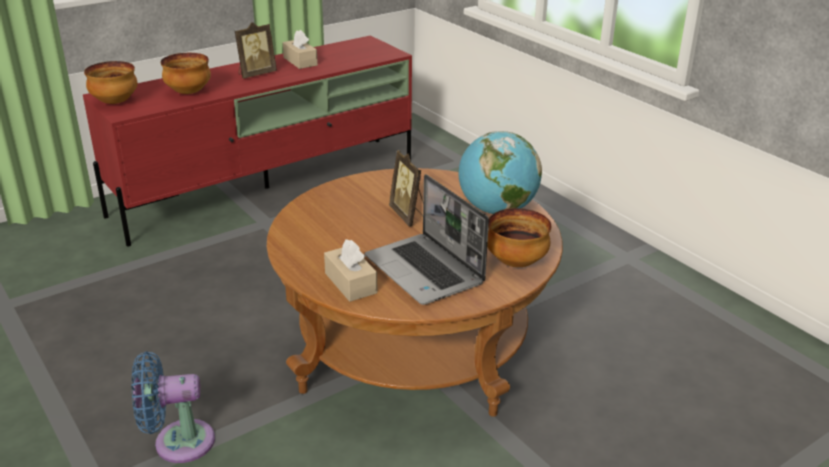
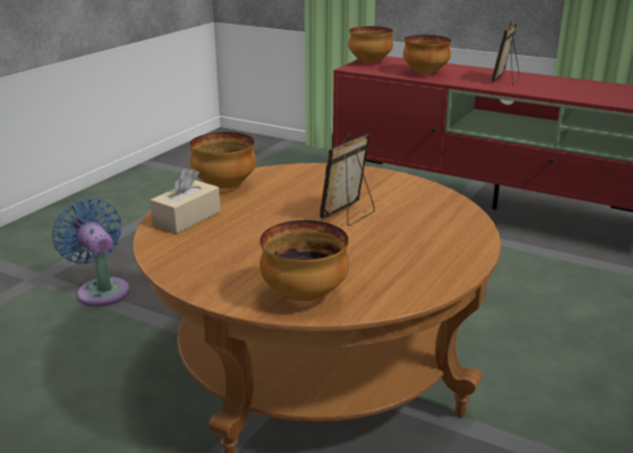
camera: 65 degrees right, 5 degrees down
(256, 74) = (505, 80): picture frame -> picture frame turned 90 degrees clockwise
(299, 253) = (224, 186): none -> bowl
(300, 61) = (569, 86): beige tissue box -> none
(426, 271) = (239, 247): laptop -> none
(497, 210) = (422, 258): globe -> none

